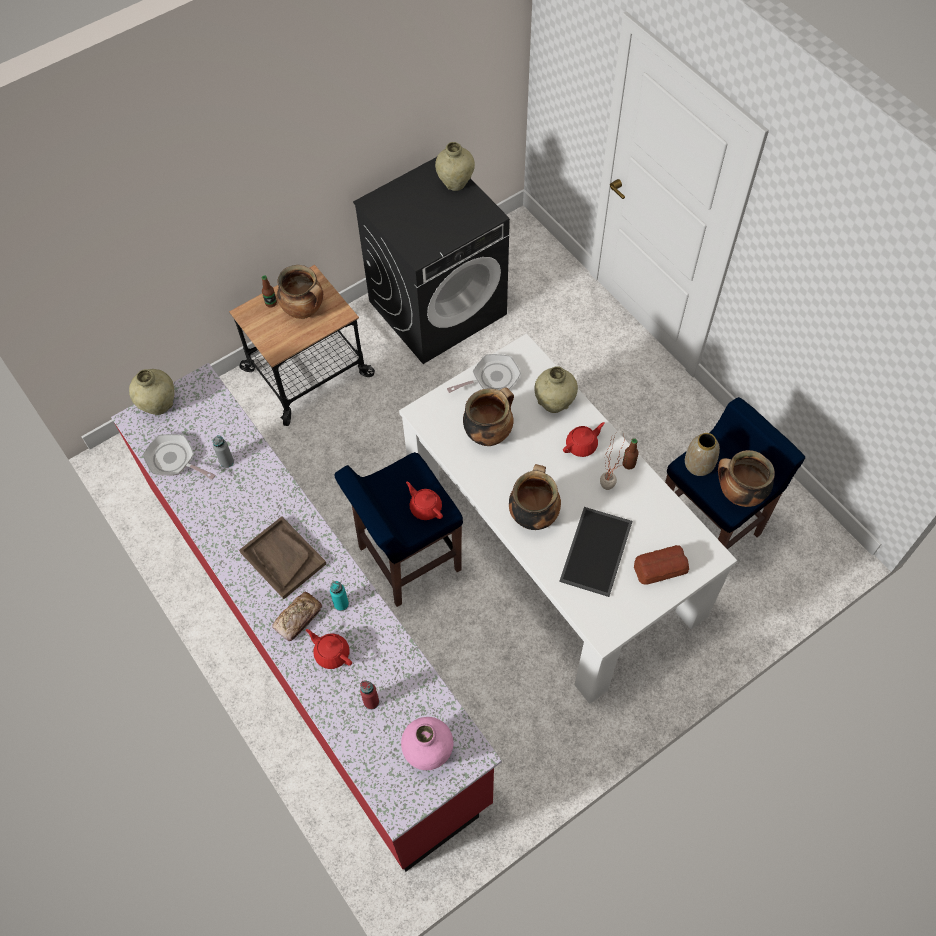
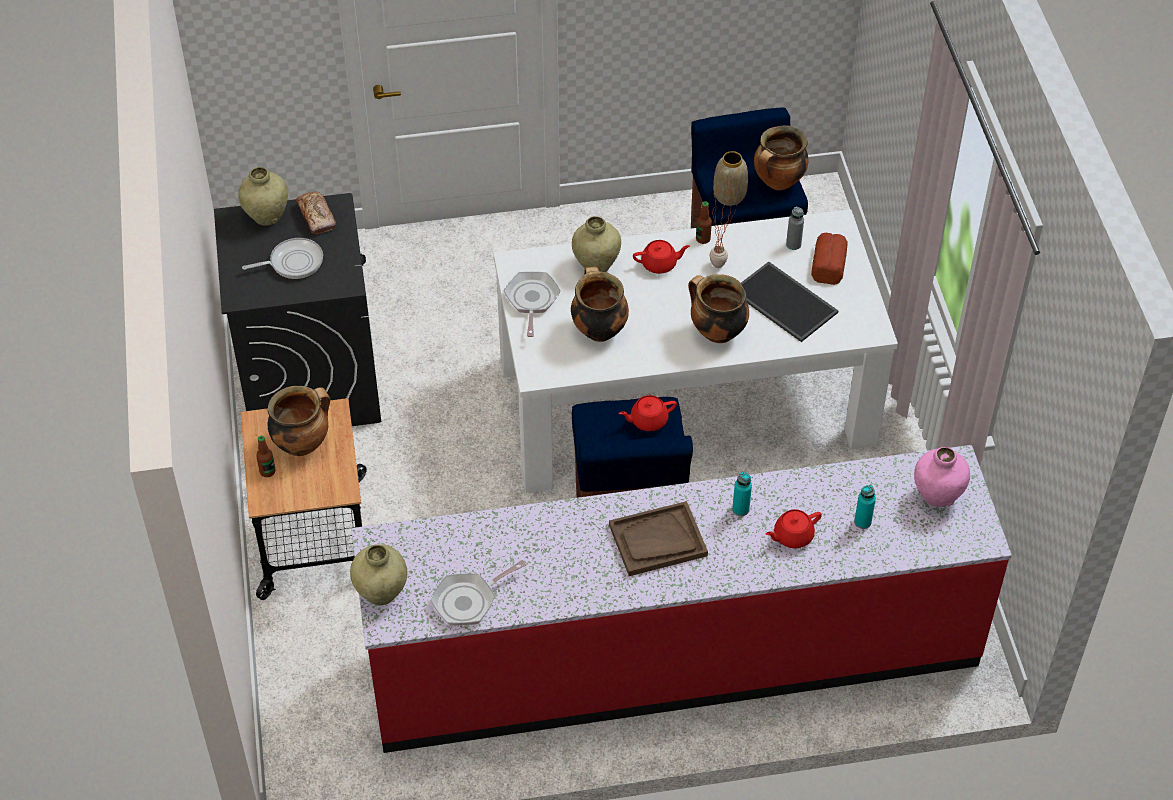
camera: 65 degrees left, 10 degrees down
(227, 462) = (503, 552): grey bottle -> grey bottle (793, 244)
(298, 618) = (737, 551): bread -> bread (316, 216)
(371, 702) = (862, 522): red bottle -> turquoise bottle
(421, 217) = (293, 262): none -> frying pan
(582, 445) = (660, 264): red teapot -> red teapot turned 90 degrees clockwise

